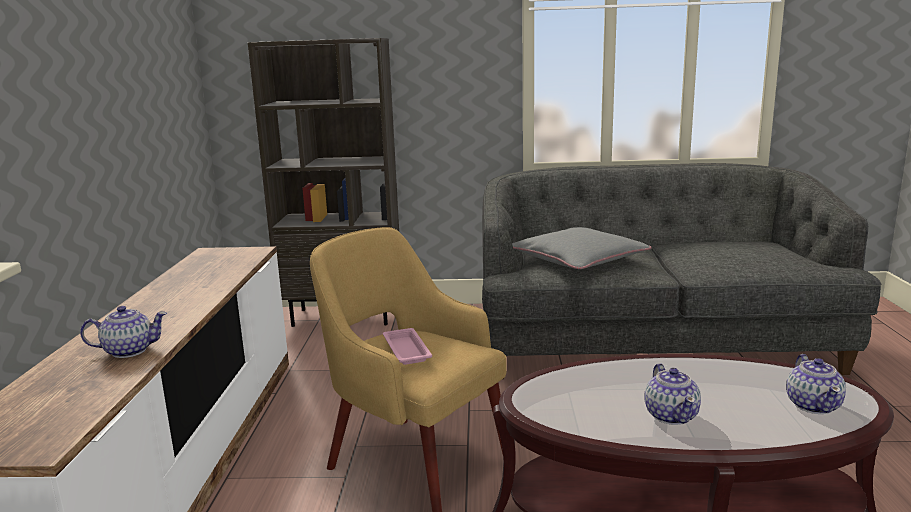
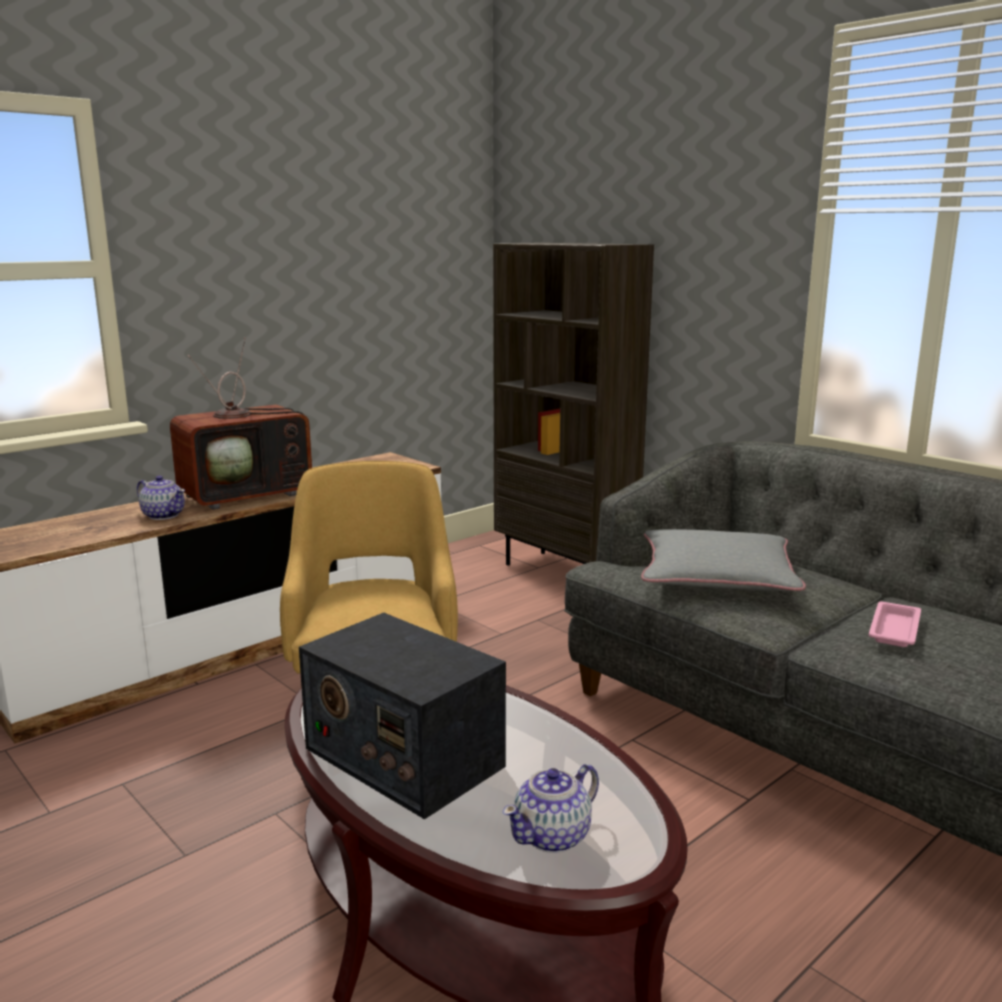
camera: 45 degrees right, 0 degrees up
(166, 310) = (248, 494): none -> television
(406, 350) = (360, 596): pink tray -> pink tray (894, 629)
(671, 415) = (403, 757): teapot -> radio

